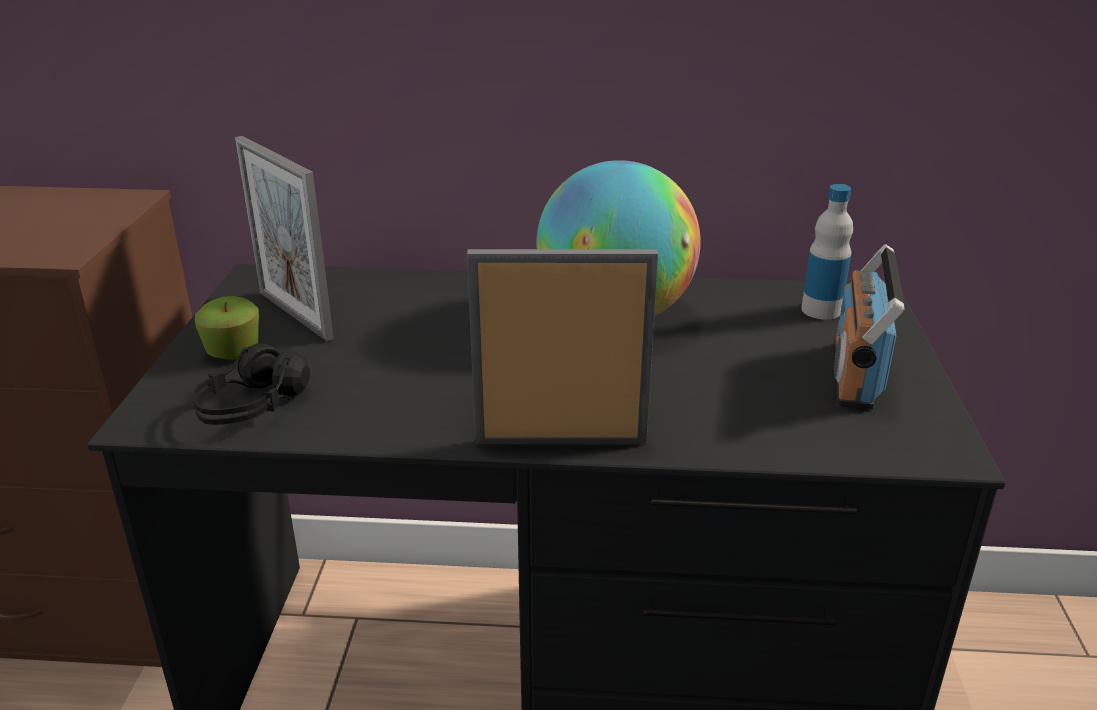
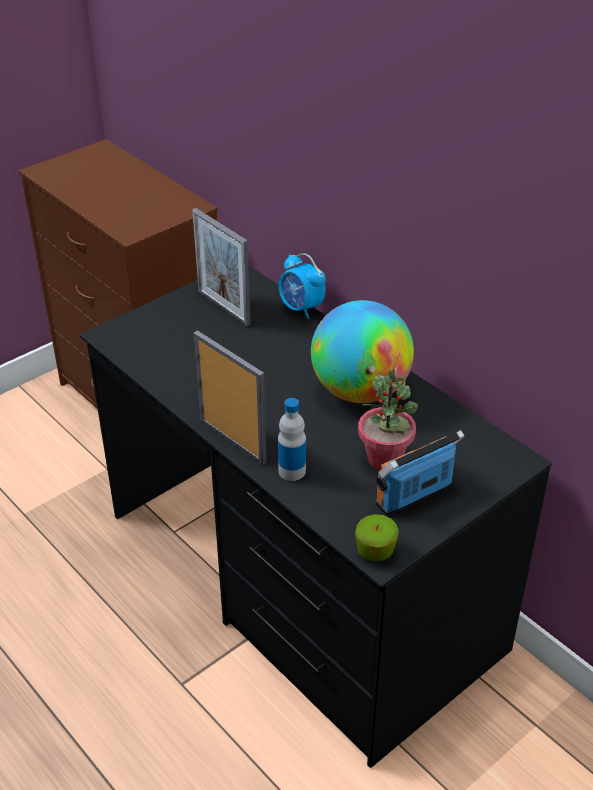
camera: 45 degrees right, 10 degrees up
(233, 352) = (175, 316): apple -> apple (375, 551)
(252, 407) = (148, 350): black headphones -> none
(295, 315) = (223, 308): picture frame -> picture frame turned 45 degrees counterclockwise
(404, 275) = (301, 308): none -> alarm clock
(762, 360) = (385, 459): none -> potted plant
(821, 310) = (471, 451): bottle -> bottle (292, 471)

